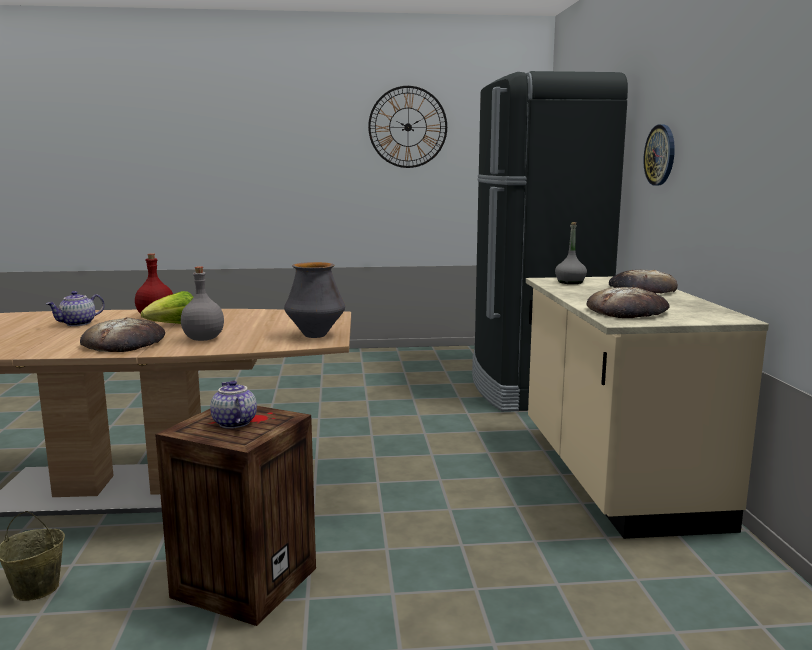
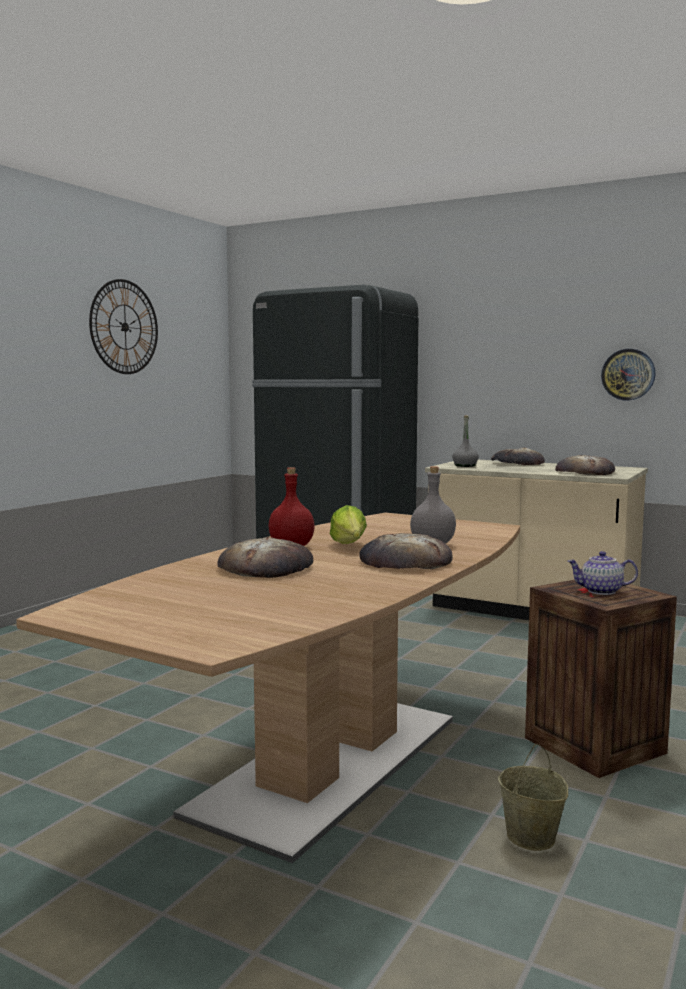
camera: 55 degrees left, 5 degrees down
(78, 324) = (266, 567): teapot -> bread
(315, 335) = (470, 526): vase -> none
(660, 155) = (474, 362): wall clock -> wall clock (628, 374)

